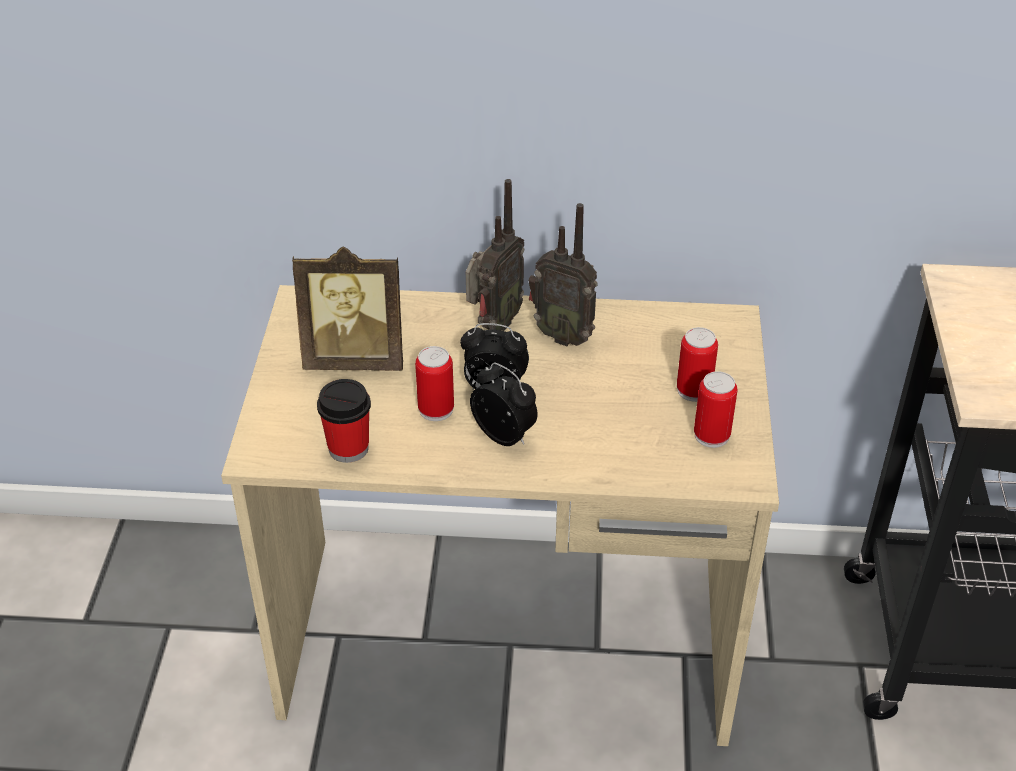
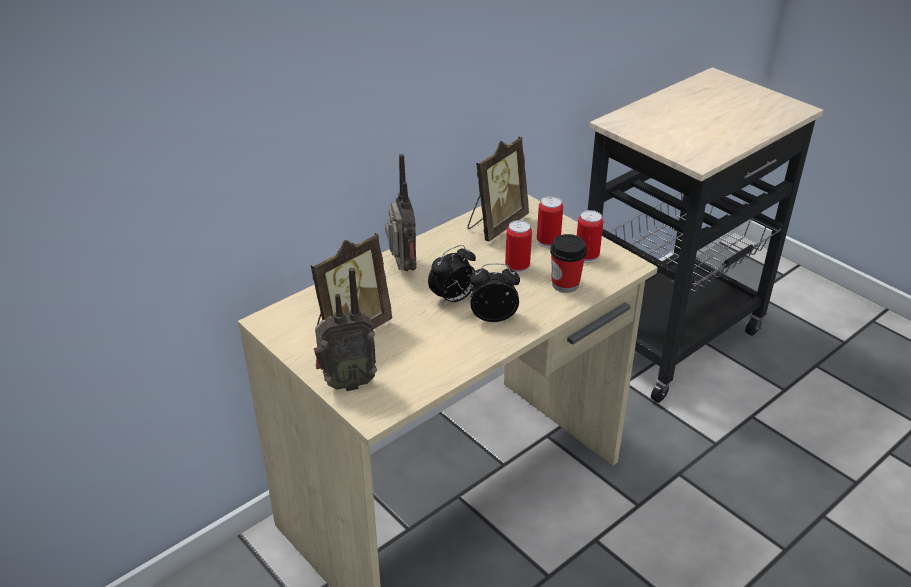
camera: 45 degrees left, 5 degrees down
(348, 448) = (421, 376): cup -> cup (565, 284)
(436, 409) = (437, 327): can -> can (517, 266)
(563, 335) = (447, 253): radio -> radio (346, 383)
(664, 334) = (495, 225): none -> picture frame

